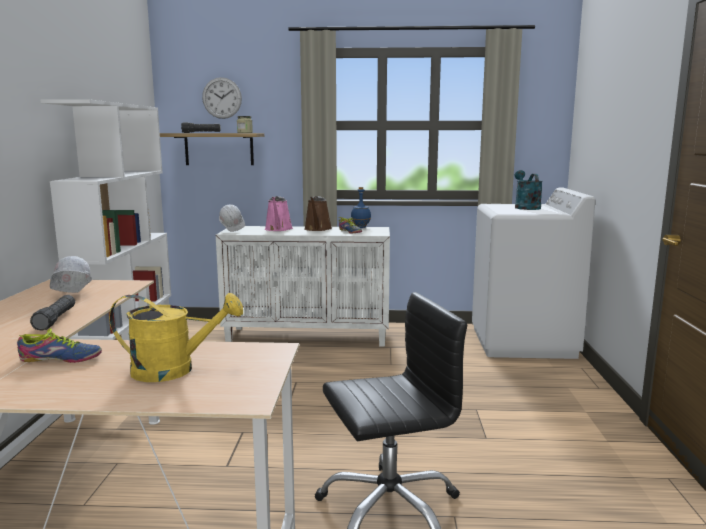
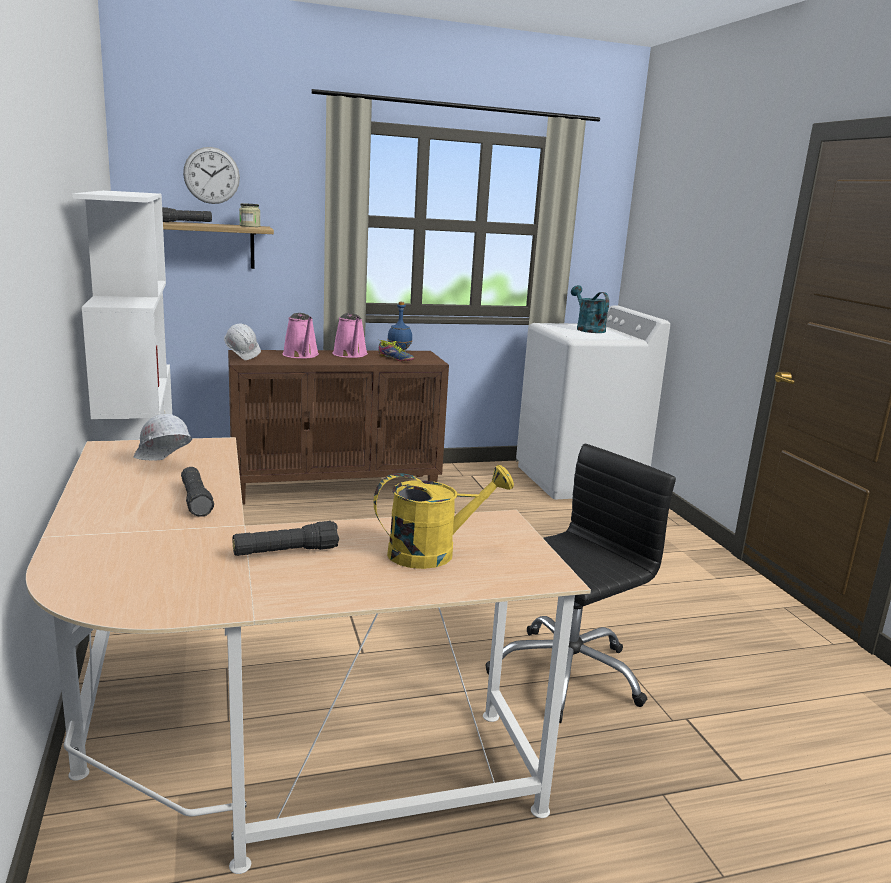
camera: 20 degrees left, 5 degrees up
(60, 359) = (286, 552): shoe -> black flashlight
(308, 336) = (337, 488): white cabinet -> brown cabinet
(317, 229) = (350, 355): brown watering can -> pink watering can

